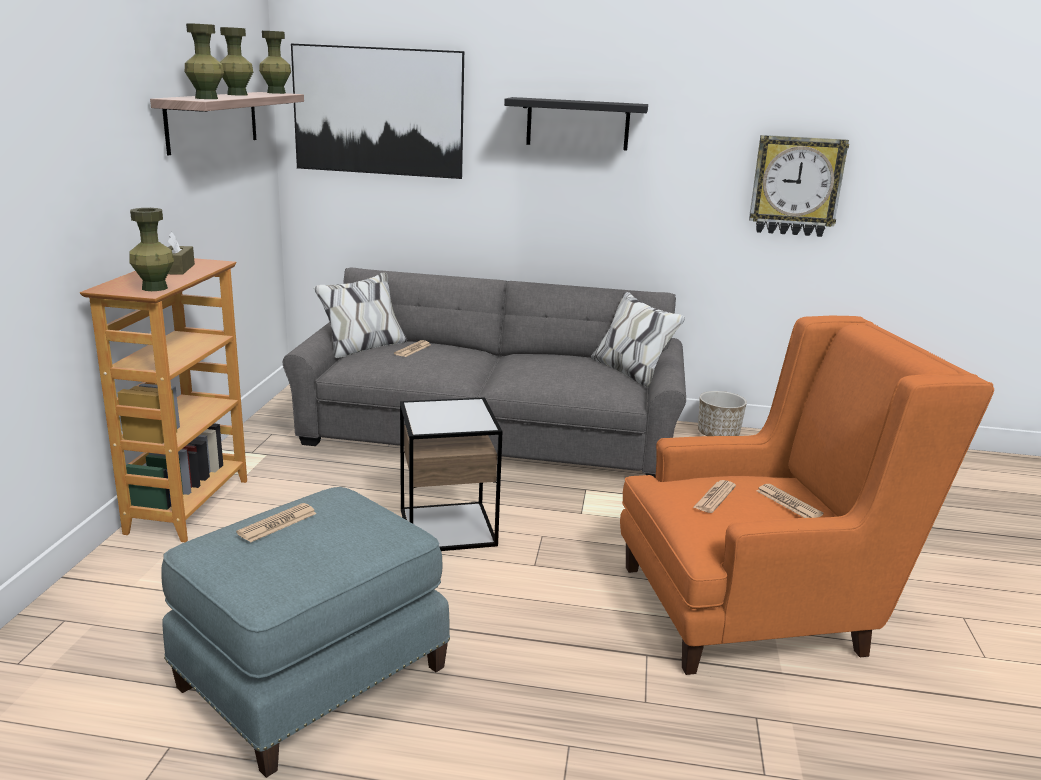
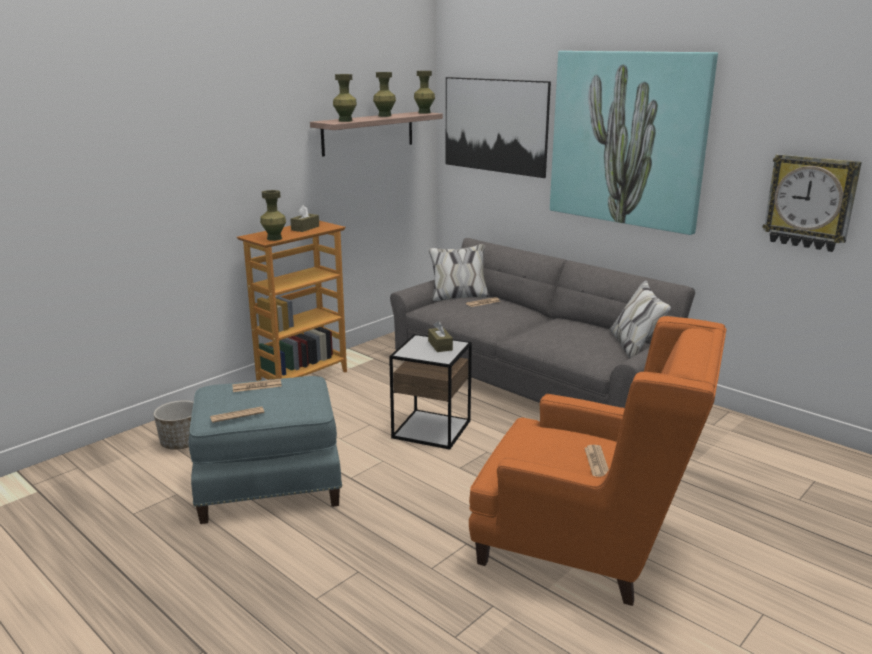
camera: 35 degrees right, 0 degrees up
(455, 409) = (440, 345): none -> brown tissue box
(577, 124) = (628, 139): black shelf -> picture
(714, 497) = (545, 443): newspaper -> newspaper (237, 415)
(718, 434) = (723, 418): planter -> planter (181, 443)

